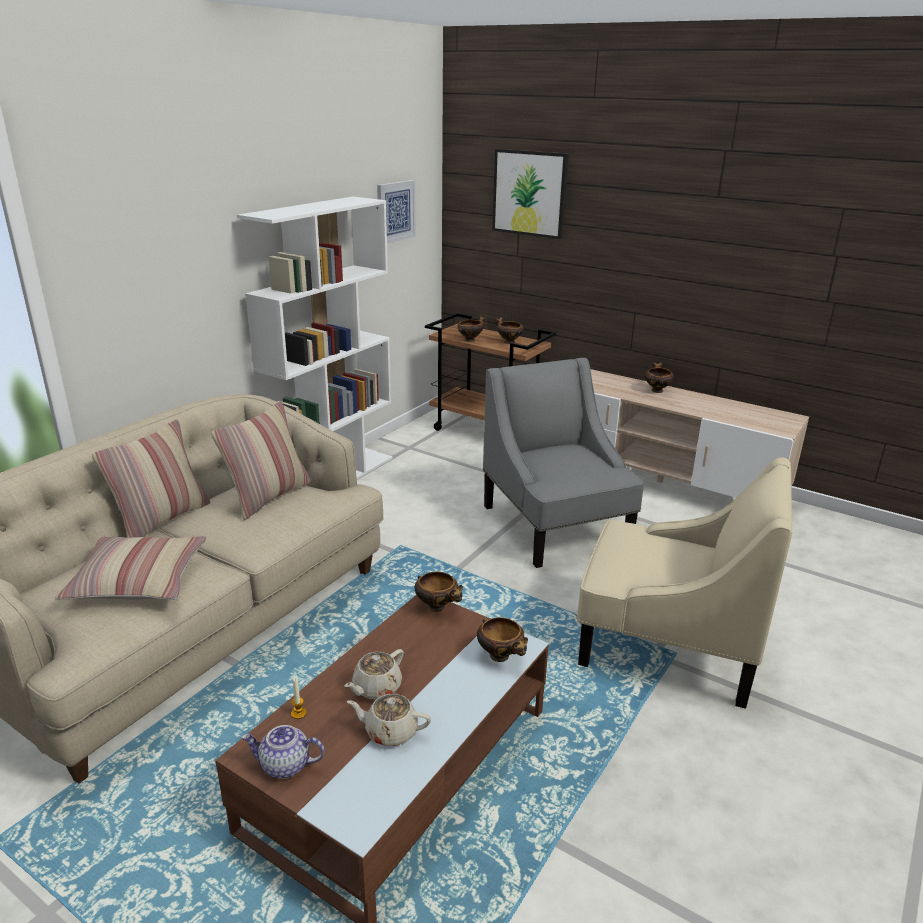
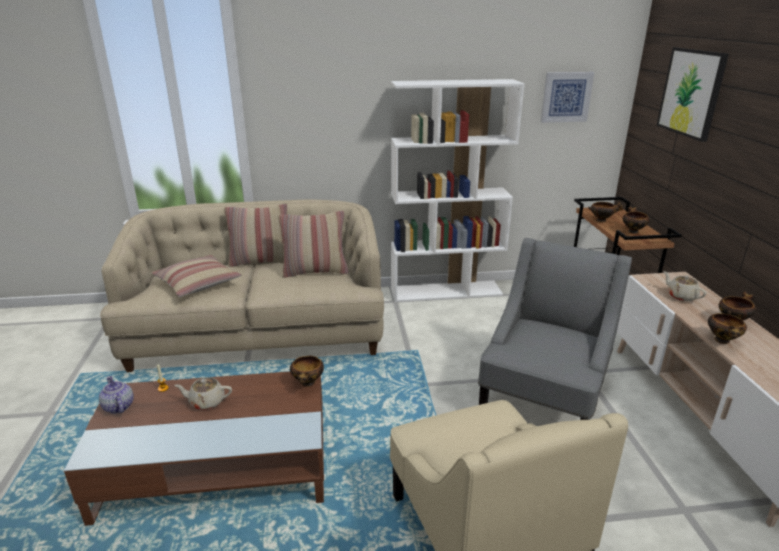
camera: 50 degrees right, 0 degrees up
(390, 731) = (171, 427): beige teapot -> beige teapot (681, 296)
(501, 657) = (283, 434): bowl -> bowl (722, 341)

